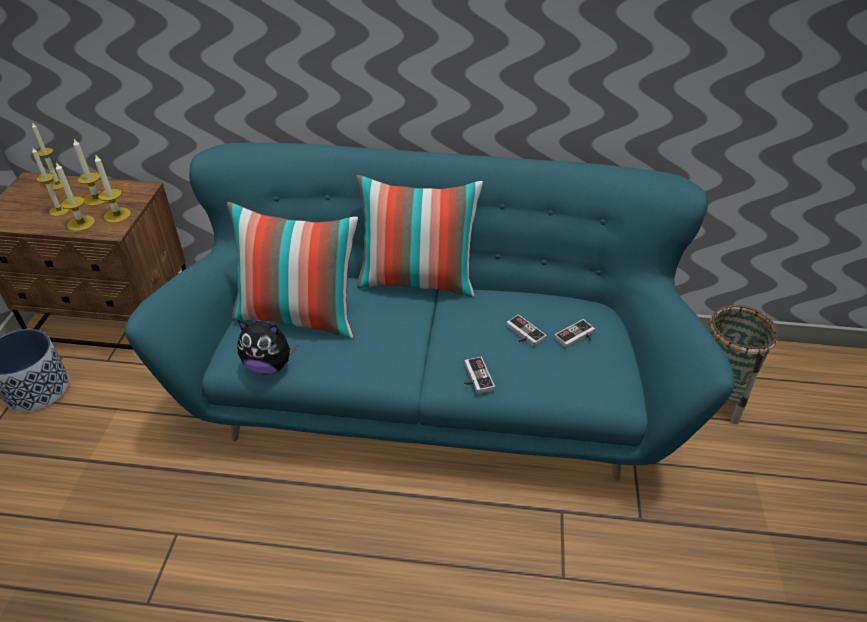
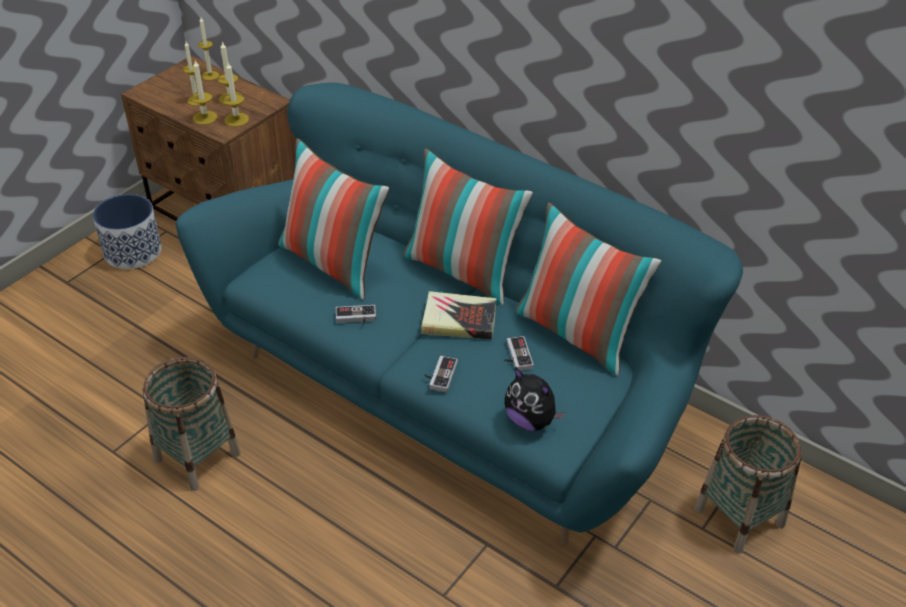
camera: 30 degrees right, 0 degrees up
(243, 563) = (197, 456): none -> basket
(269, 365) = (281, 295): plush toy -> plush toy (530, 420)
(451, 323) = (459, 320): none -> book
(551, 296) = (577, 333): none -> pillow
(577, 338) = (564, 380): game controller -> game controller (356, 319)

